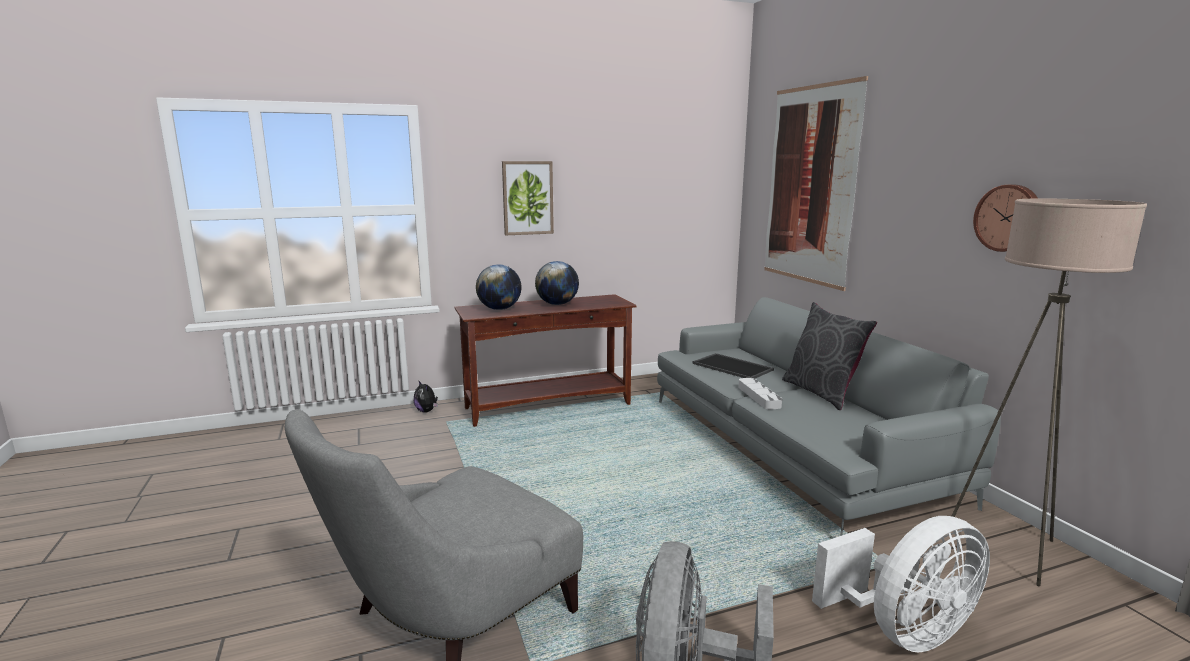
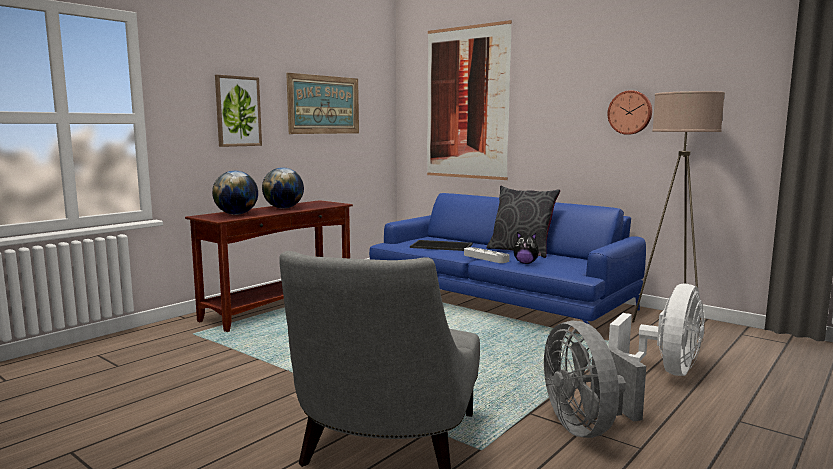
camera: 30 degrees left, 5 degrees down
(427, 411) = (159, 330): plush toy -> plush toy (526, 263)
(637, 186) = (324, 105): none -> picture
(794, 446) = (500, 299): grey sofa -> blue sofa

